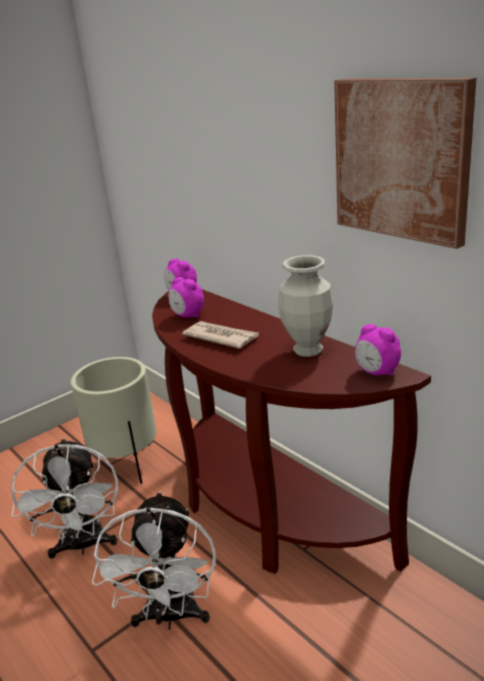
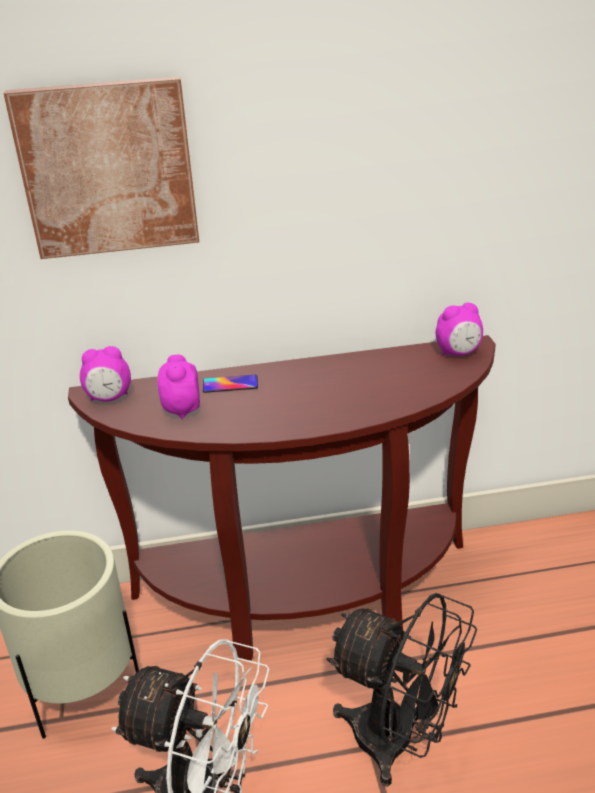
camera: 60 degrees left, 5 degrees up
(171, 617) = (399, 743): white fan -> black fan
(188, 316) = (181, 410): alarm clock -> alarm clock turned 105 degrees clockwise
(221, 337) = (274, 405): newspaper -> none
(232, 316) = (230, 384): none -> phone
(307, 350) = (373, 369): vase -> none
(401, 159) = (448, 130): picture -> picture (108, 168)

